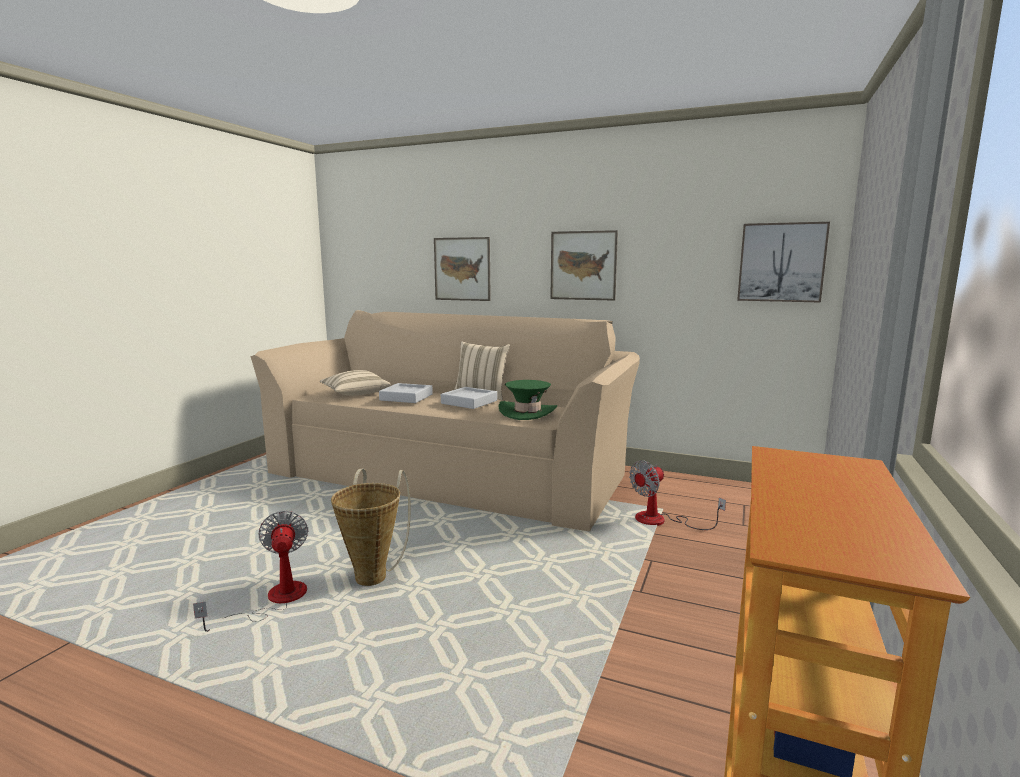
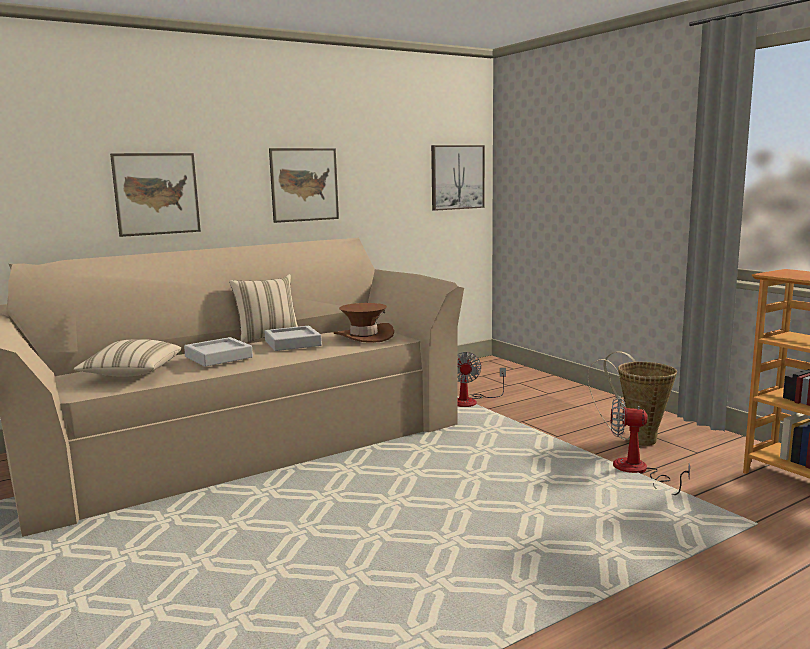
camera: 55 degrees left, 0 degrees up
(274, 601) = (408, 575): fan -> fan (638, 472)
(374, 574) = (416, 518): basket -> basket (636, 439)
(527, 412) = (364, 336): green hat -> brown hat

